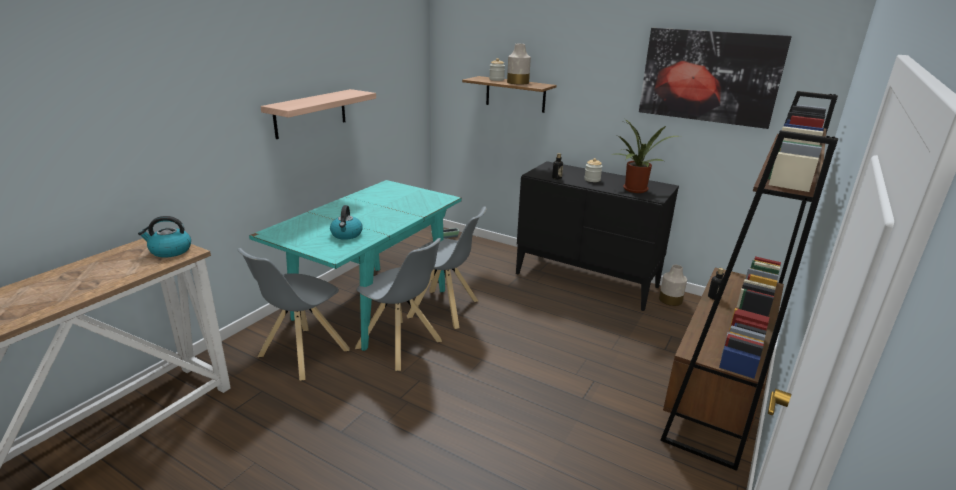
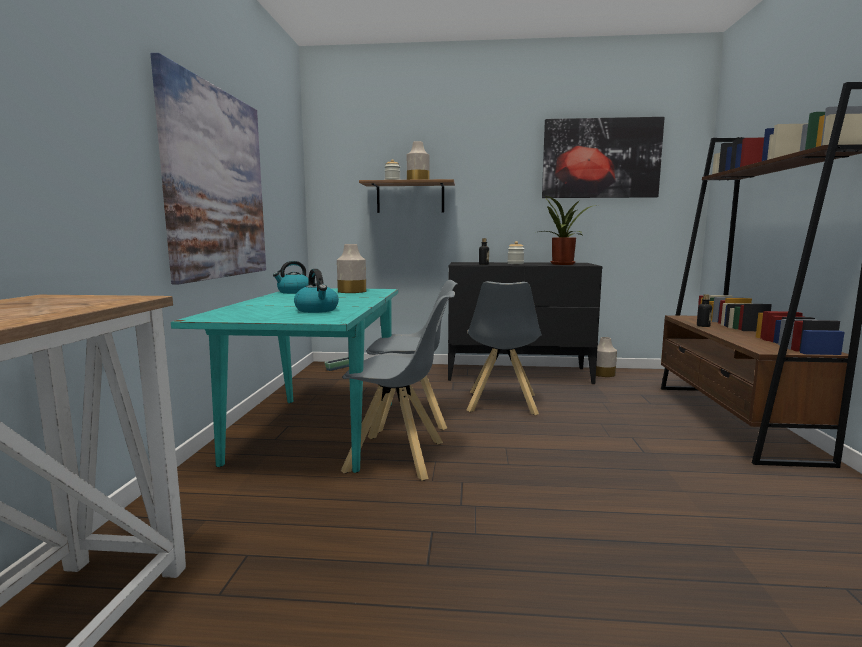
camera: 25 degrees left, 15 degrees down
(170, 251) = (93, 299): kettle -> kettle (293, 292)
(301, 354) = (270, 496): grey chair -> grey chair (501, 404)
(310, 113) = (217, 184): shelf -> picture
(417, 198) = (352, 291): none -> beige vase

